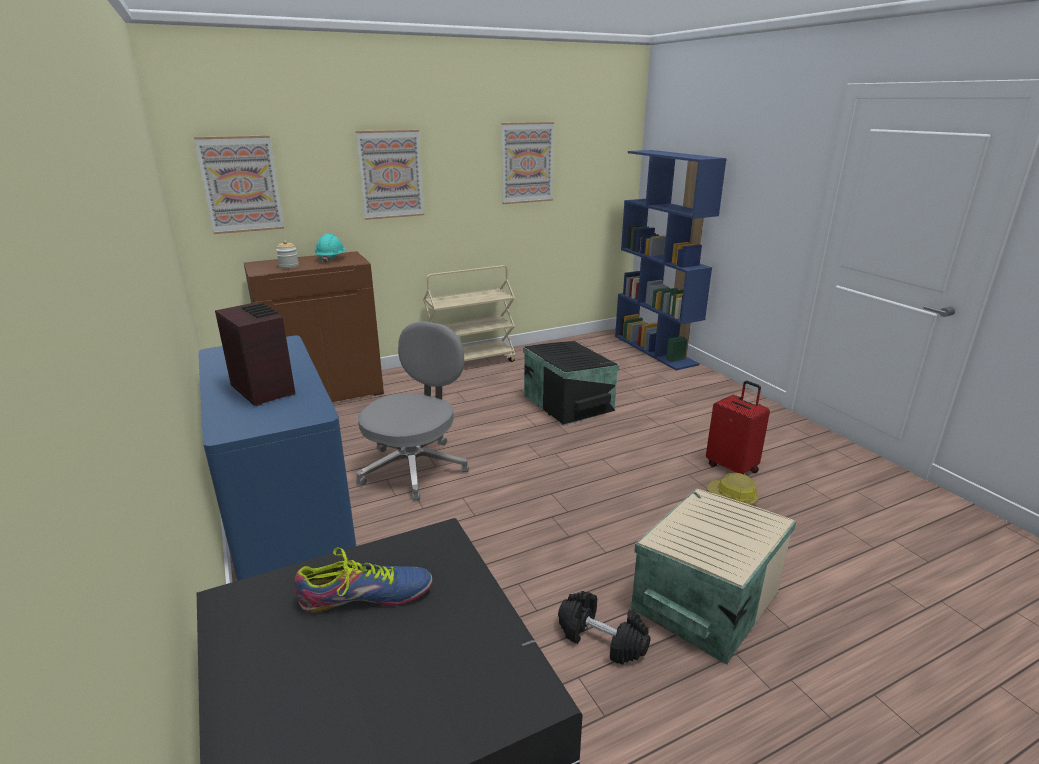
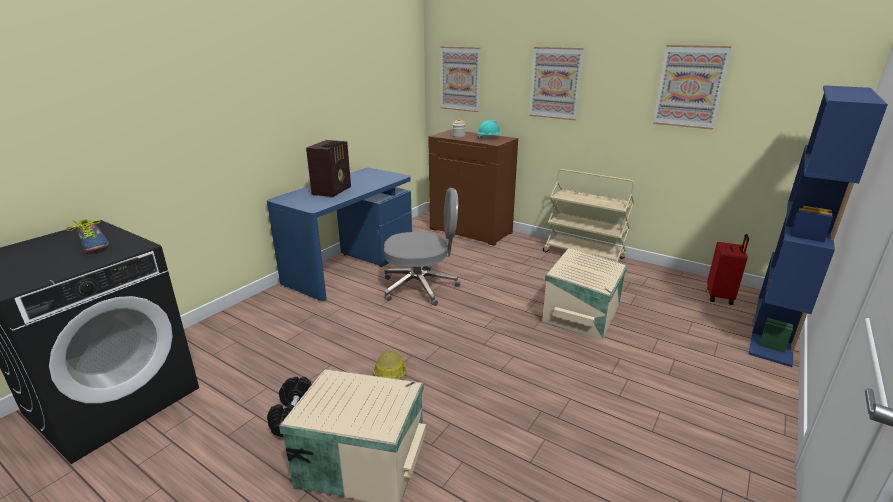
camera: 60 degrees right, 0 degrees up
(568, 403) = (583, 314): black storage box -> beige storage box
(732, 467) = (587, 439): red suitcase -> red suitcase (720, 296)
(732, 497) = (531, 449): hard hat -> hard hat (390, 372)

